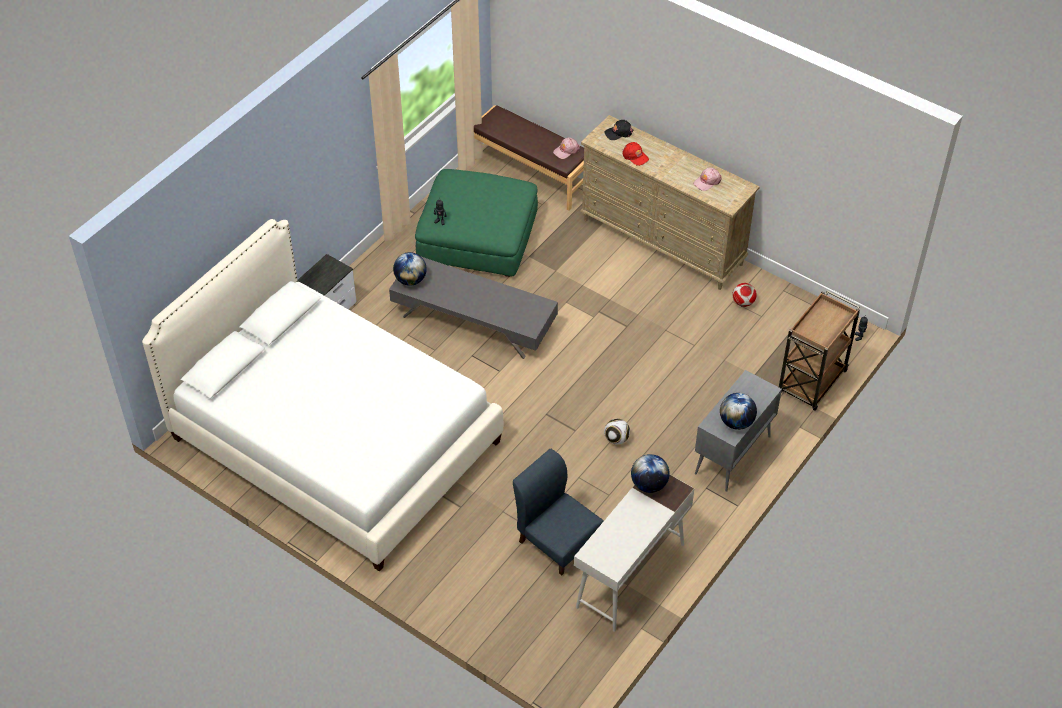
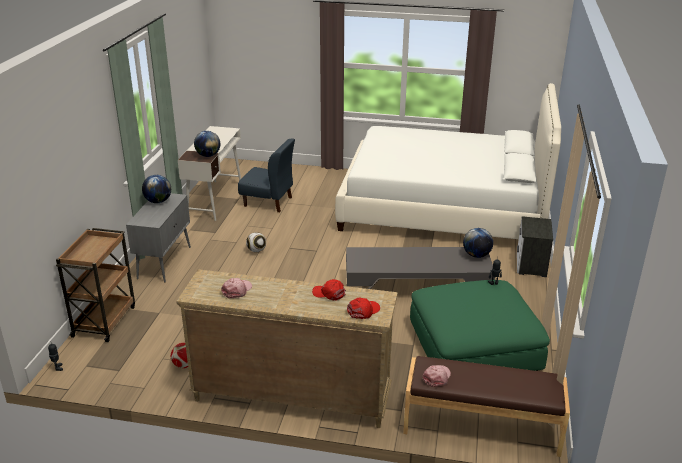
camera: 155 degrees right, 20 degrees down
(618, 133) = (363, 311): black cap -> red cap

